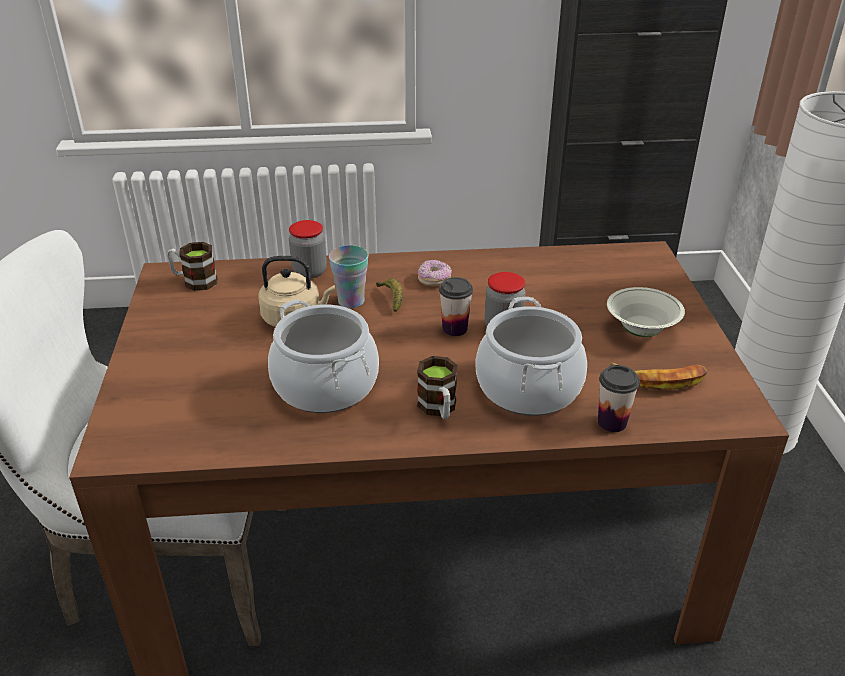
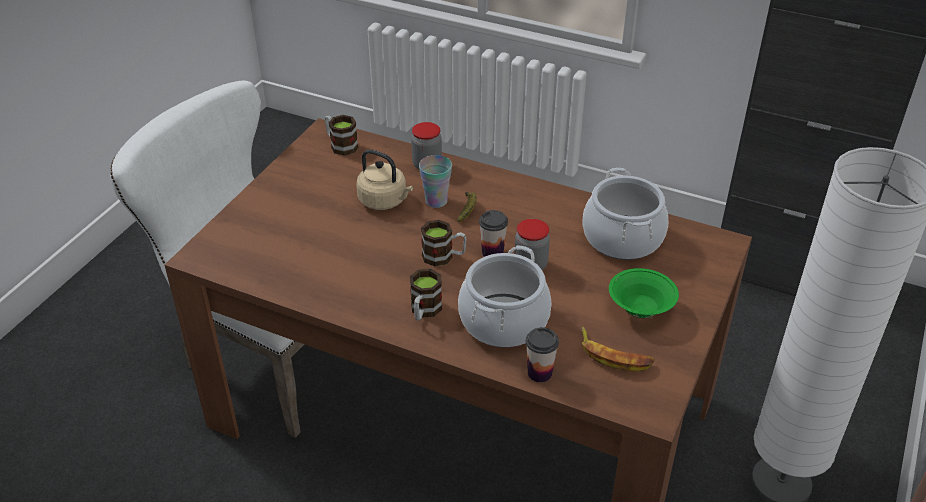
camera: 30 degrees right, 5 degrees up
(325, 385) = (362, 262): cooking pot -> cooking pot (622, 238)
(409, 349) = (444, 256): none -> mug
(434, 280) = (514, 205): donut -> none
(641, 331) = (640, 310): white bowl -> green bowl

